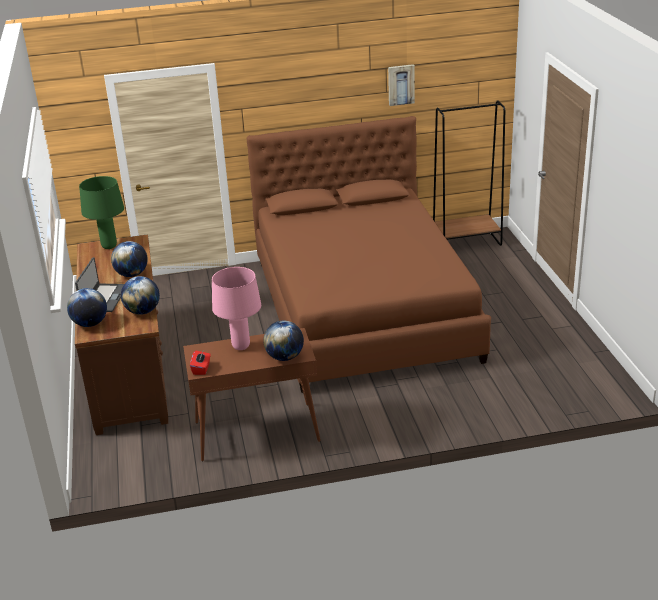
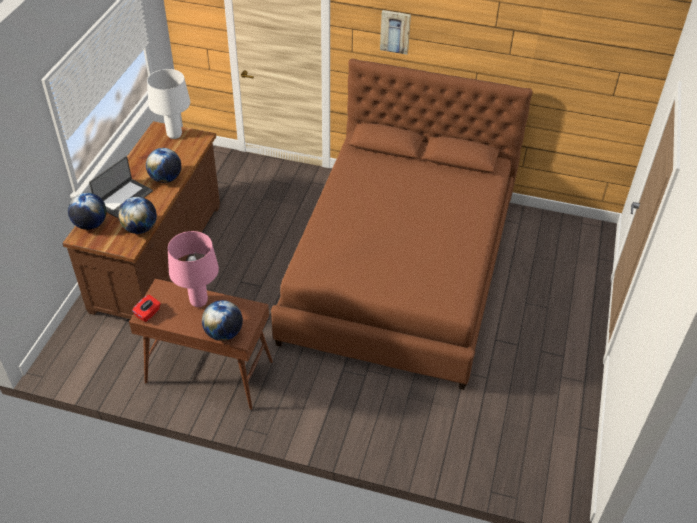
camera: 25 degrees right, 15 degrees up
(109, 246) = (174, 135): green table lamp -> white table lamp
(401, 84) = (527, 51): picture -> picture (395, 31)
(467, 242) = (560, 228): clothes rack -> none

